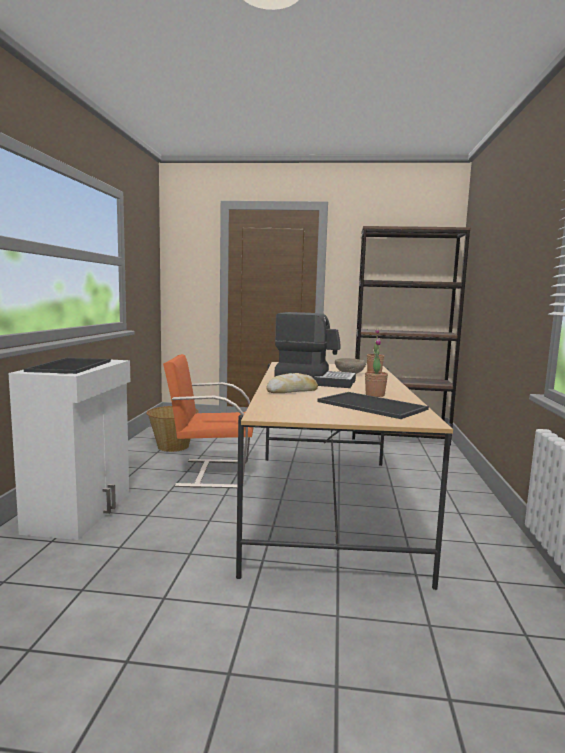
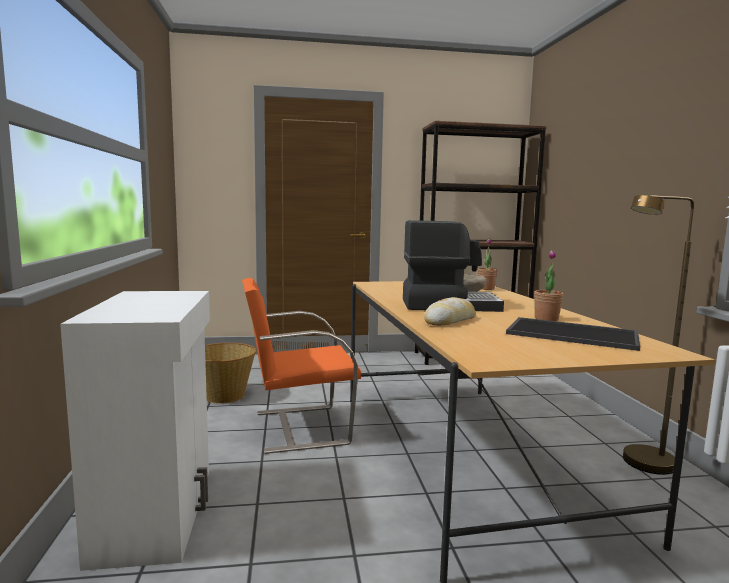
camera: 15 degrees left, 0 degrees up
(69, 366) = (140, 305): tray -> none
(475, 533) = (641, 466): none -> brown floor lamp

